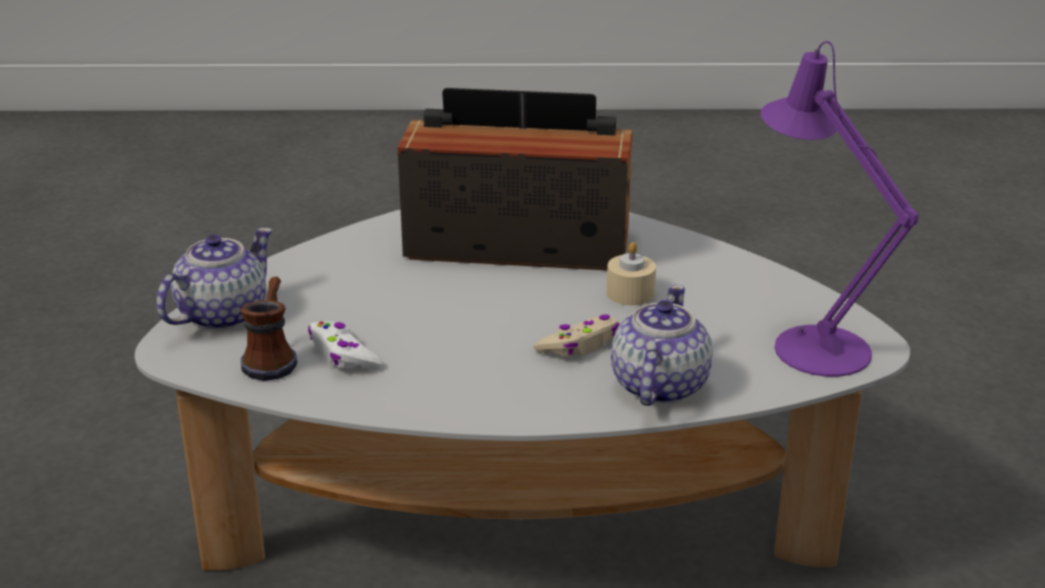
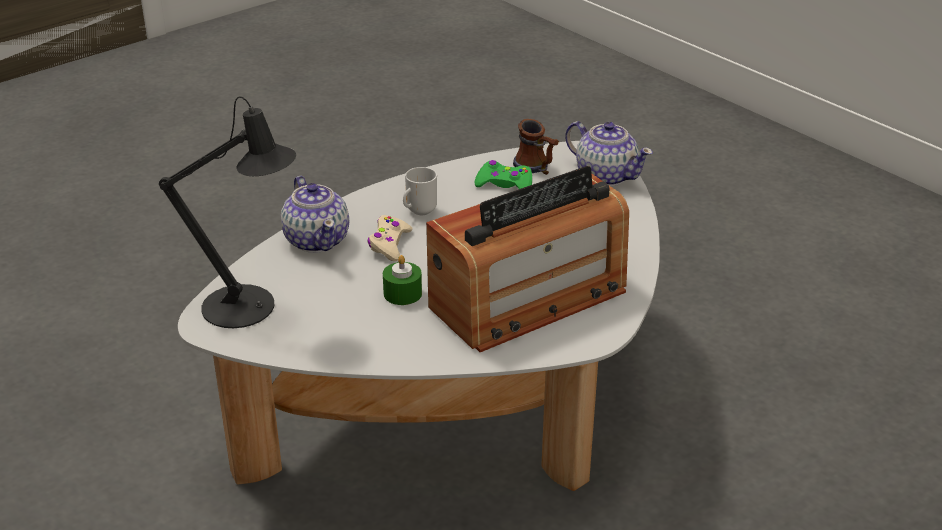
camera: 140 degrees right, 5 degrees up
(221, 315) = (605, 175): teapot -> teapot turned 45 degrees counterclockwise
(343, 356) = (505, 184): white game controller -> green game controller
(493, 368) = (419, 211): none -> mug
(630, 293) = (402, 293): beige candle -> green candle
(811, 344) = (249, 308): purple table lamp -> black table lamp

